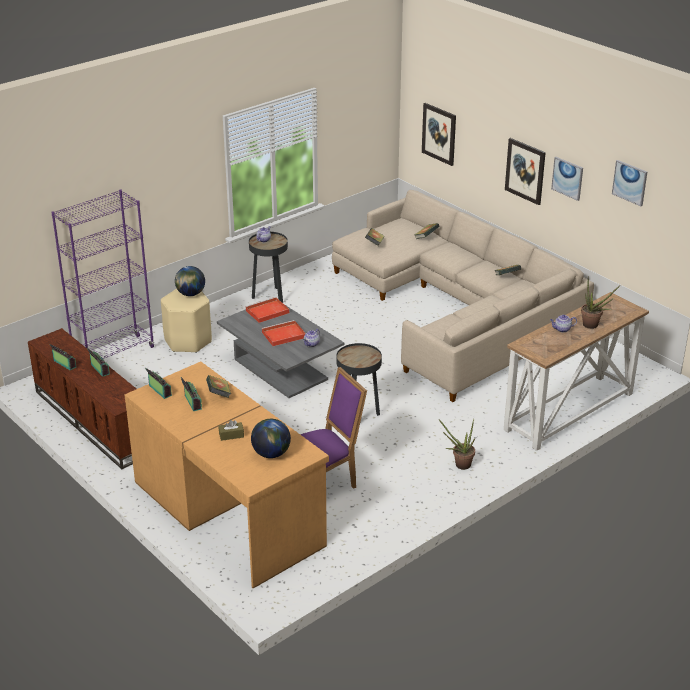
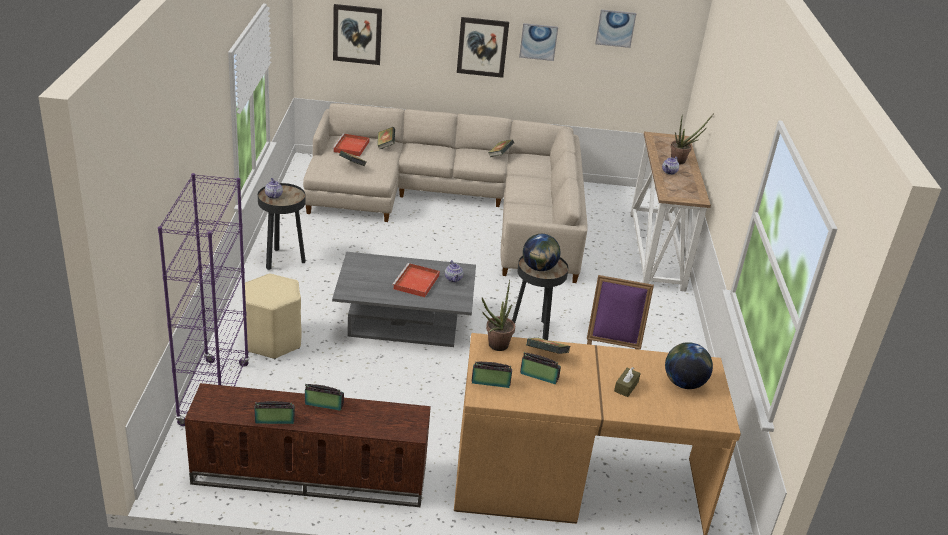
camera: 50 degrees left, 0 degrees up
(190, 294) = (270, 282): globe -> globe (539, 268)
(266, 312) = (364, 268): red tray -> red tray (351, 147)
(459, 465) = (661, 331): potted plant -> potted plant (495, 347)

